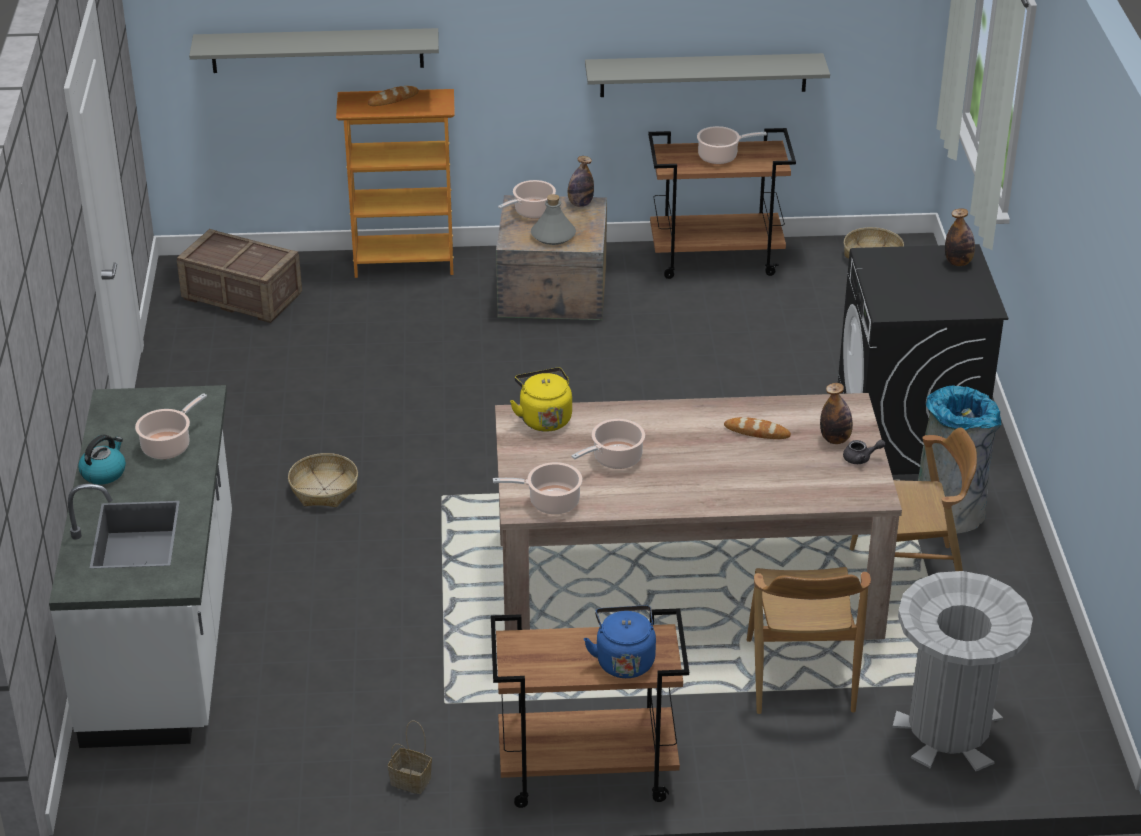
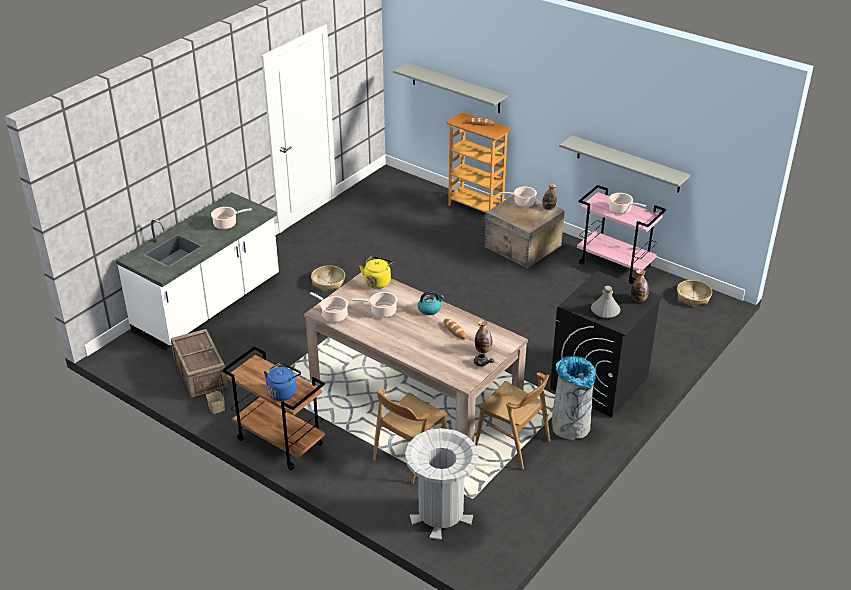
camera: 40 degrees right, 0 degrees up
(104, 472) = (193, 223): kettle -> kettle (429, 309)
(241, 296) = (395, 193): crate -> crate (200, 375)
(553, 235) = (518, 216): grey bottle -> grey bottle (605, 311)
(717, 258) = (615, 265): brown cart -> pink cart

